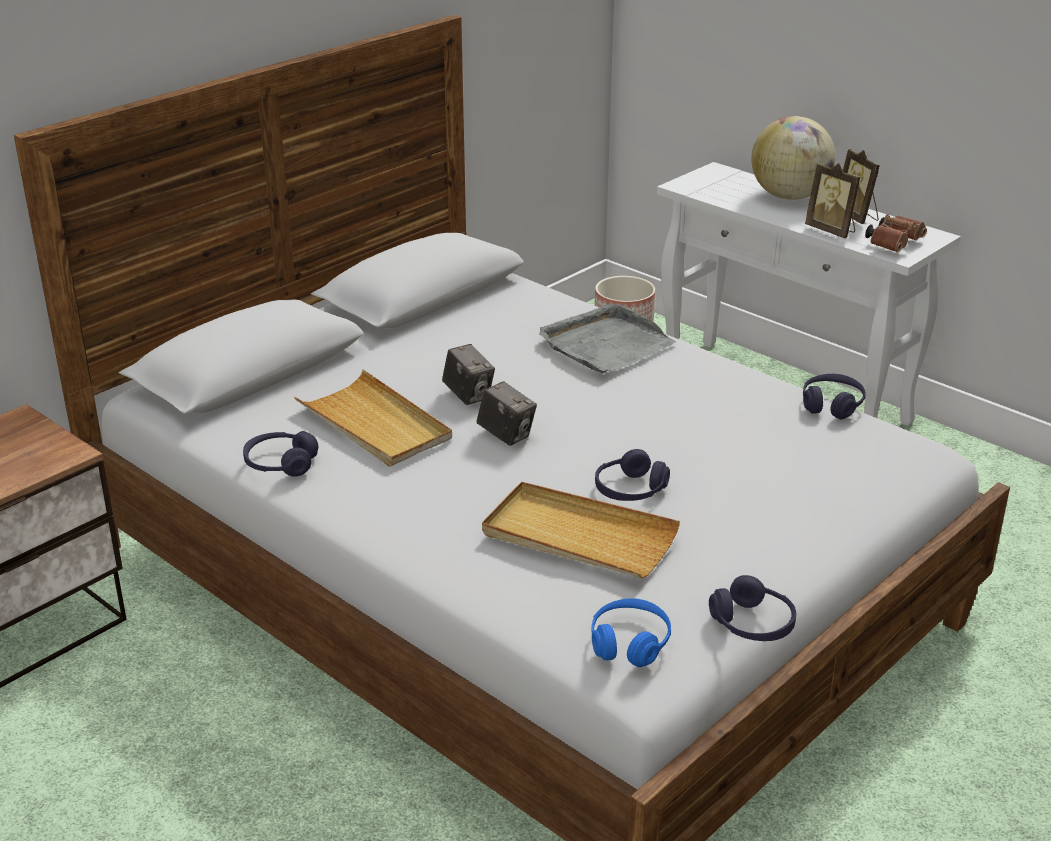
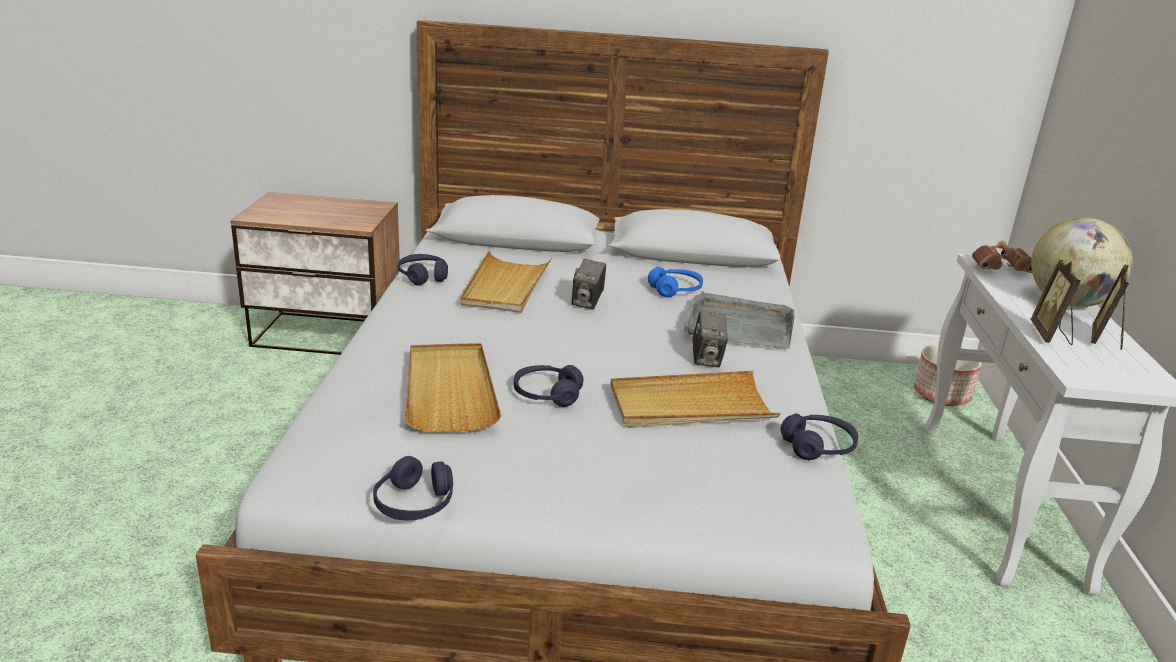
camera: 50 degrees right, 5 degrees down
(506, 435) = (554, 328): camera -> camera (707, 359)
(629, 643) = (333, 454): blue headphones -> blue headphones (675, 290)
(719, 430) = (690, 406): none -> beige tray
(895, 244) = (1096, 369): brown binoculars -> brown binoculars (1001, 269)

